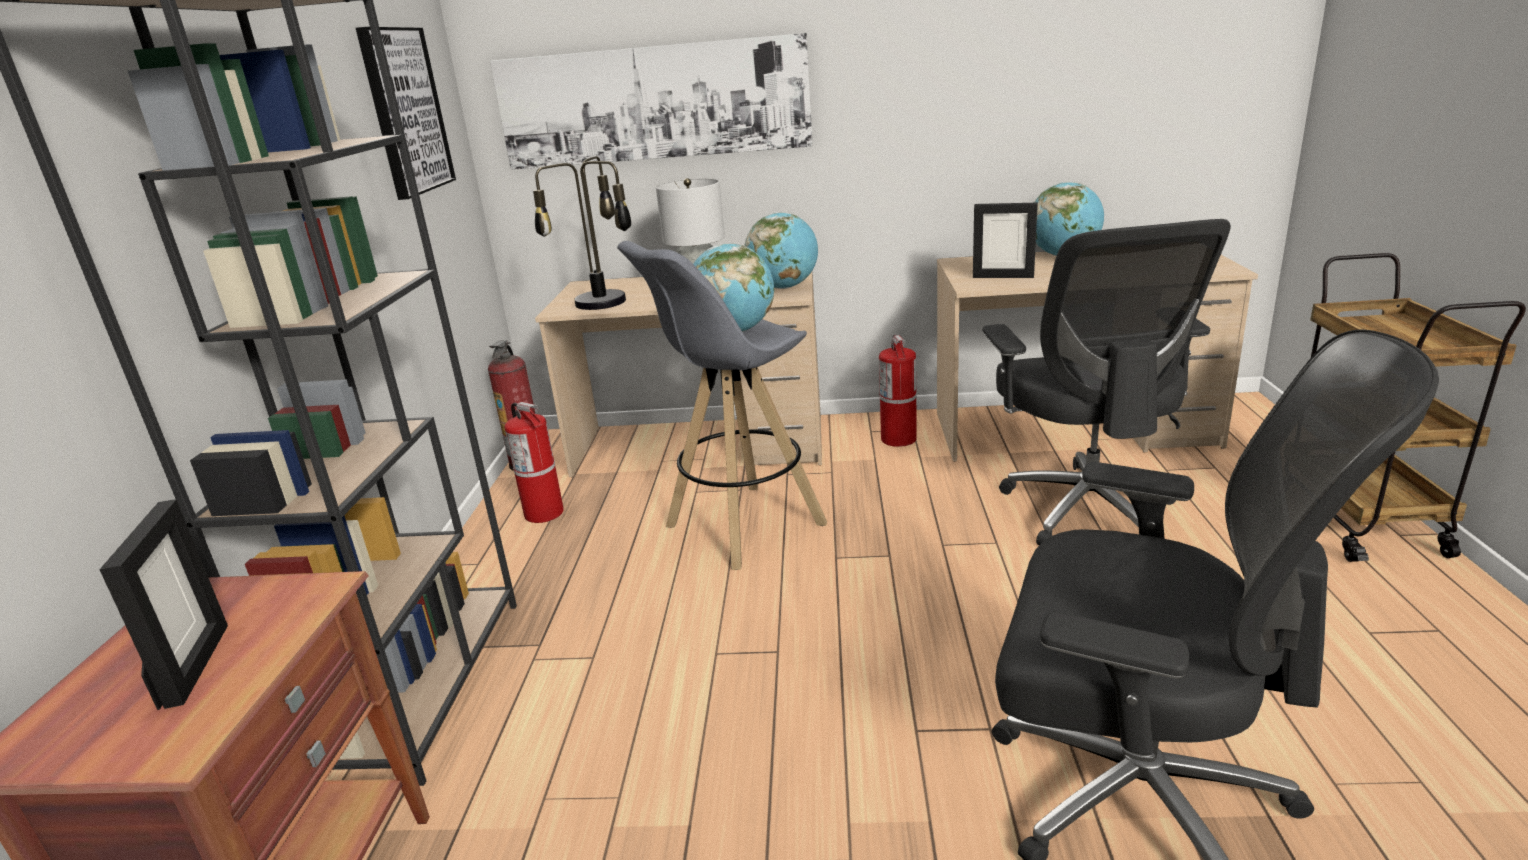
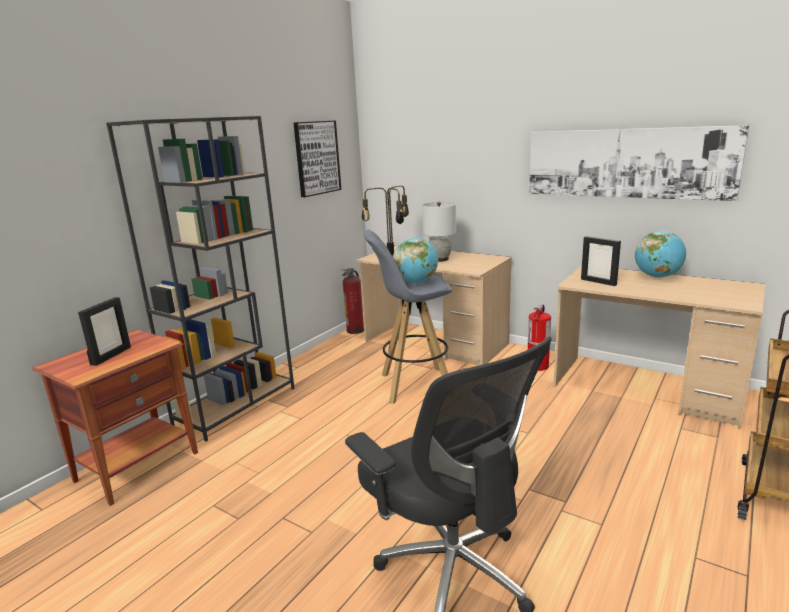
camera: 30 degrees right, 5 degrees down
(544, 513) = (340, 354): fire extinguisher -> none
(654, 103) = (441, 160): picture -> picture (626, 163)
(784, 287) = (478, 266): globe -> none
(1086, 509) = (600, 433): office chair -> none

